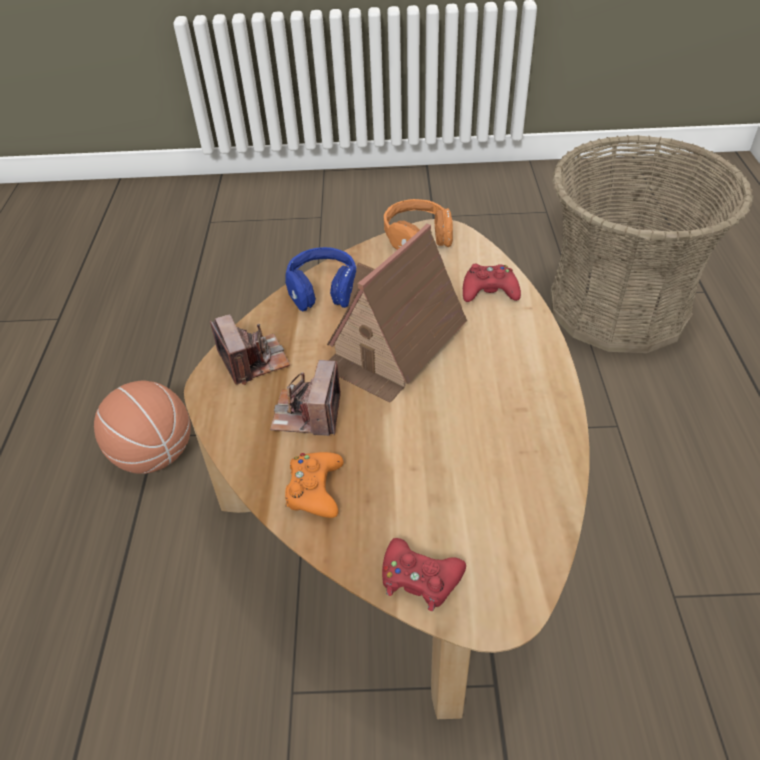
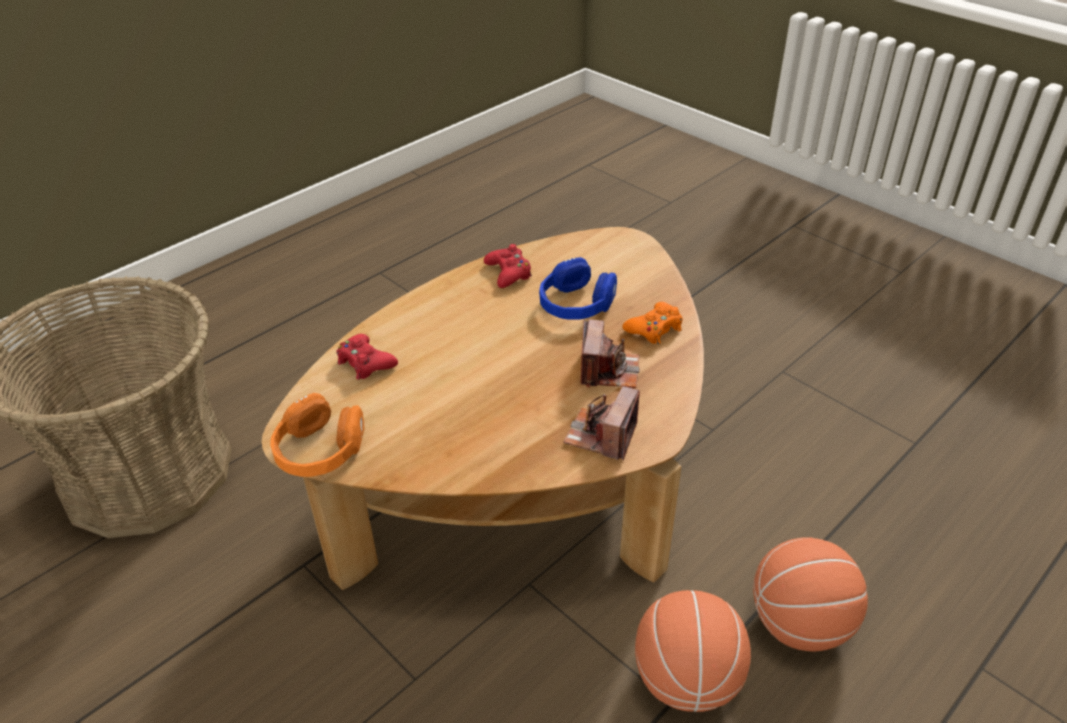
camera: 135 degrees left, 5 degrees down
(93, 548) = (798, 624): none -> basketball
(308, 414) = (608, 370): camera -> camera turned 45 degrees counterclockwise
(323, 289) = (470, 459): blue headphones -> blue headphones (576, 304)
(393, 346) = (492, 373): toy house -> none
(419, 579) = (646, 266): red game controller -> red game controller (508, 273)

